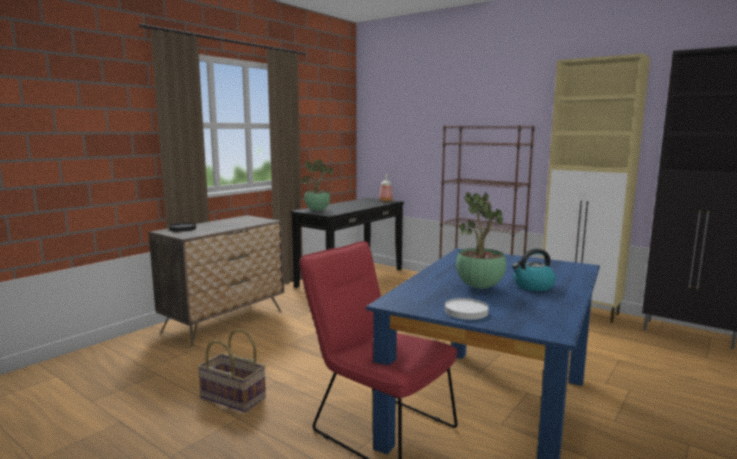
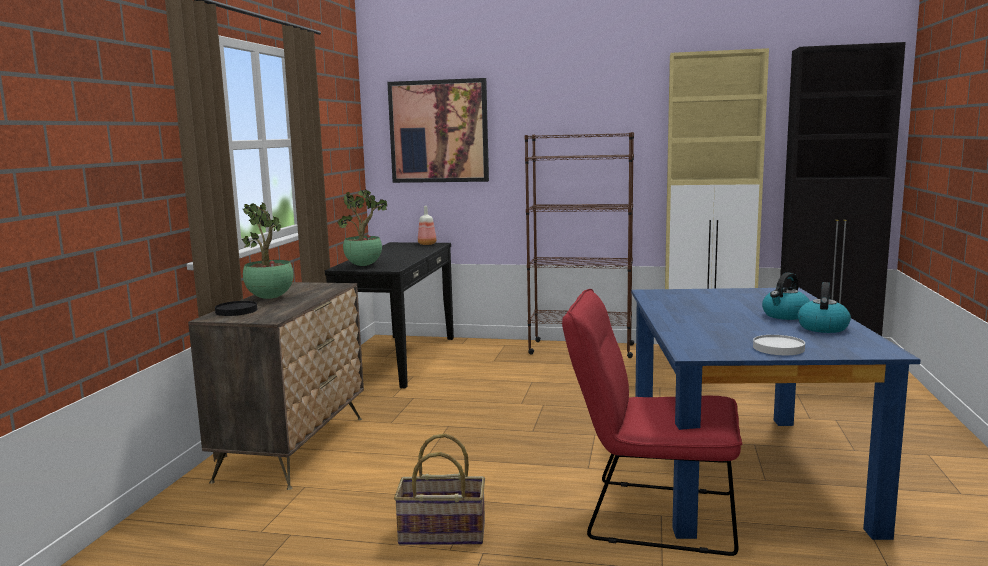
camera: 25 degrees left, 0 degrees up
(400, 122) = (439, 131): none -> picture
(480, 287) = (743, 324): potted plant -> potted plant (271, 298)
(543, 301) = (822, 327): none -> kettle

